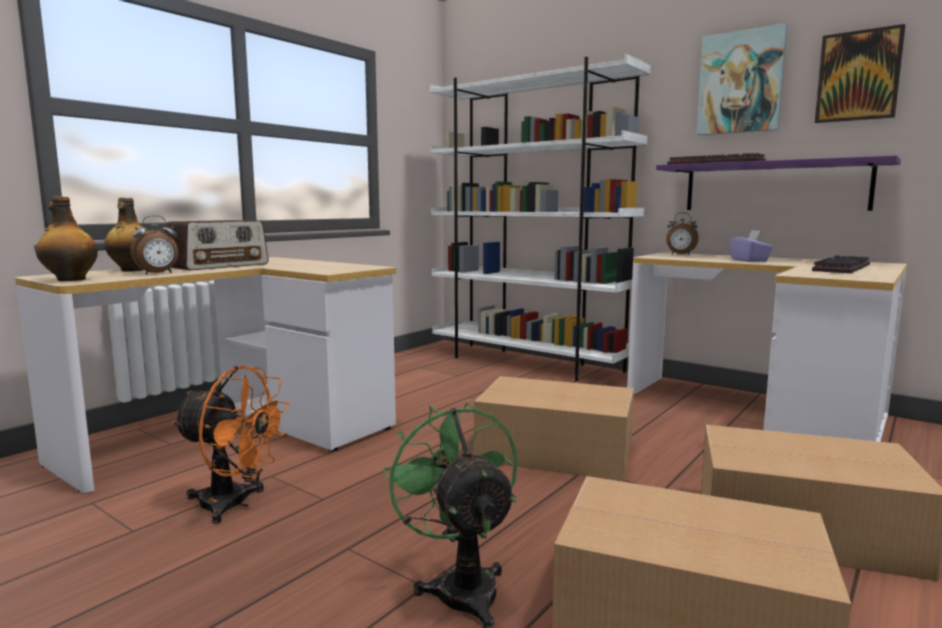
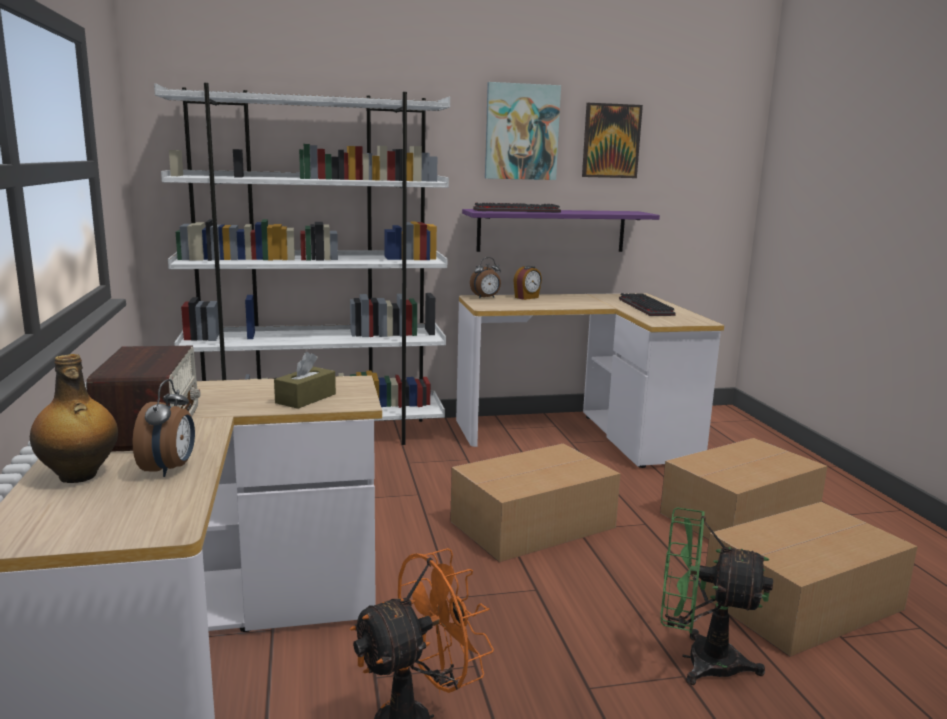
camera: 50 degrees left, 5 degrees up
(70, 280) = (125, 527): bottle -> none
(317, 268) = (306, 398): none -> brown tissue box
(724, 256) = (527, 297): none -> alarm clock
(749, 260) = (566, 303): purple tissue box -> none

